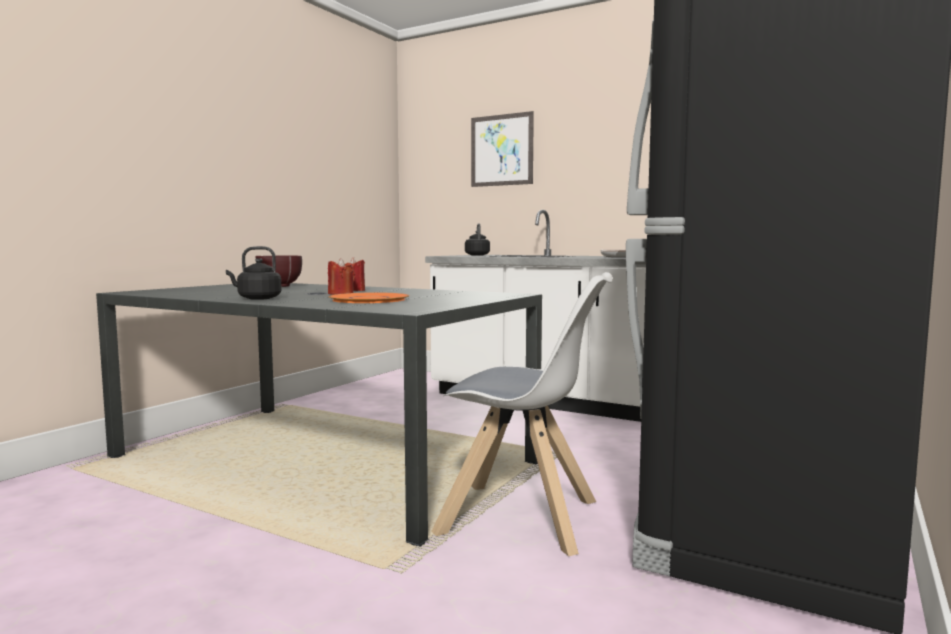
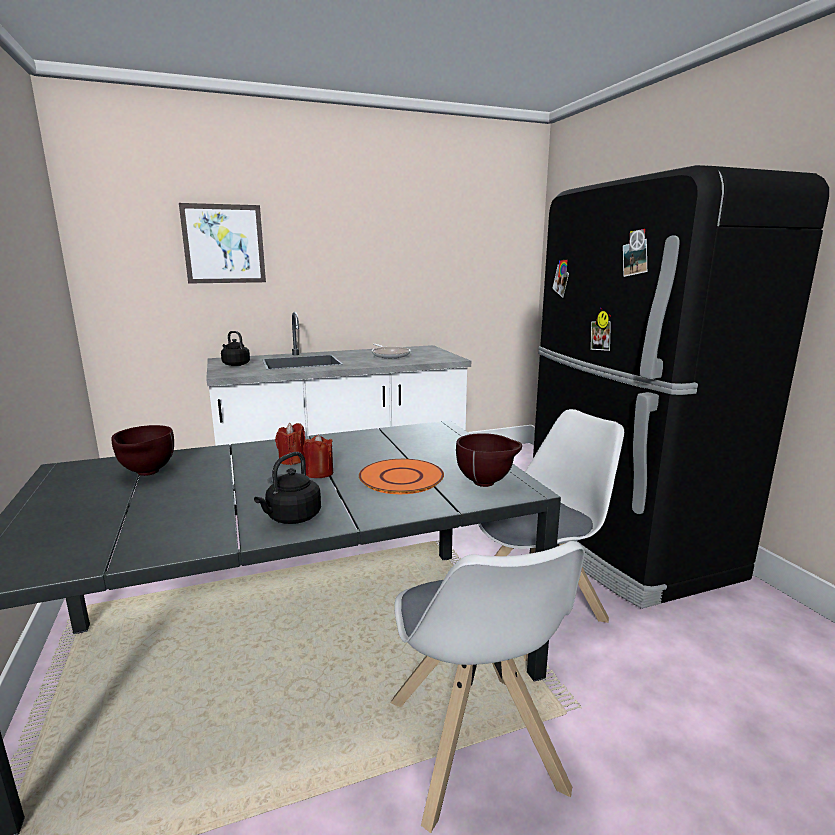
camera: 50 degrees left, 10 degrees up
(293, 543) = (475, 748): none -> chair
(402, 306) = (487, 483): none -> brown bowl

